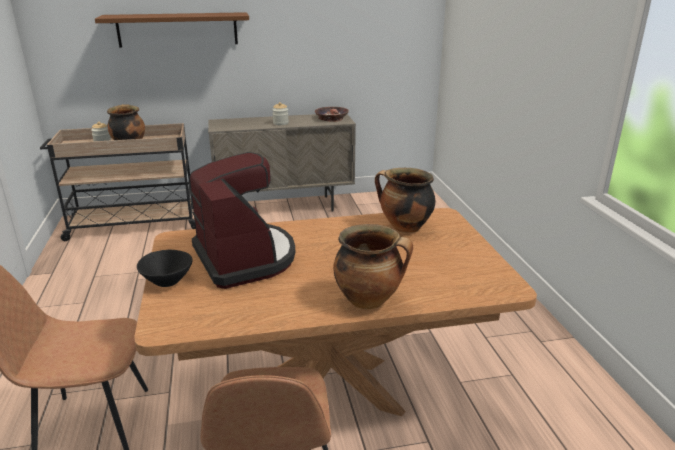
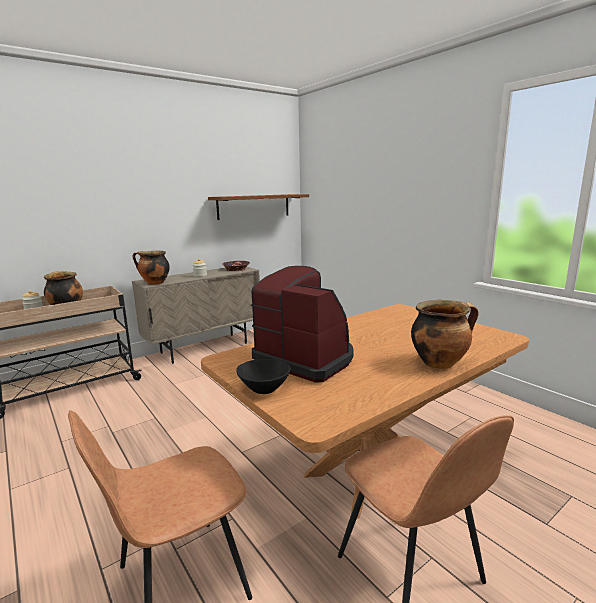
camera: 25 degrees left, 10 degrees down
(177, 29) = (100, 203): brown shelf -> brown shelf (254, 206)
(404, 227) = (389, 319): cooking pot -> cooking pot (154, 283)

